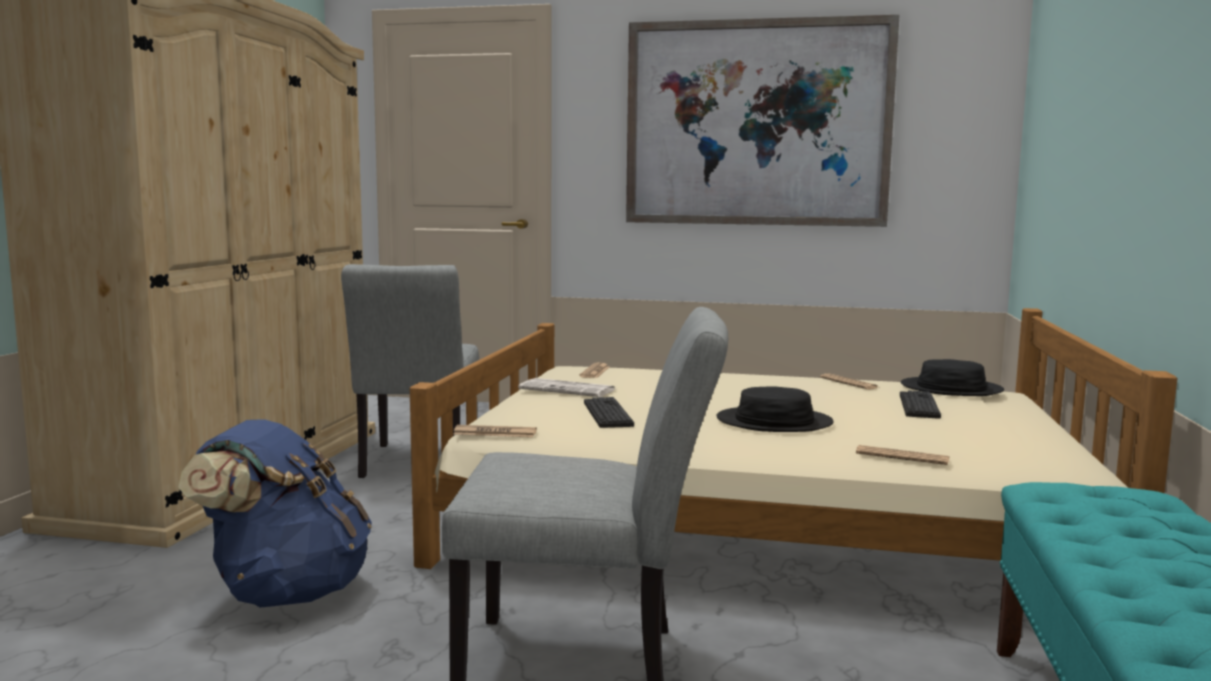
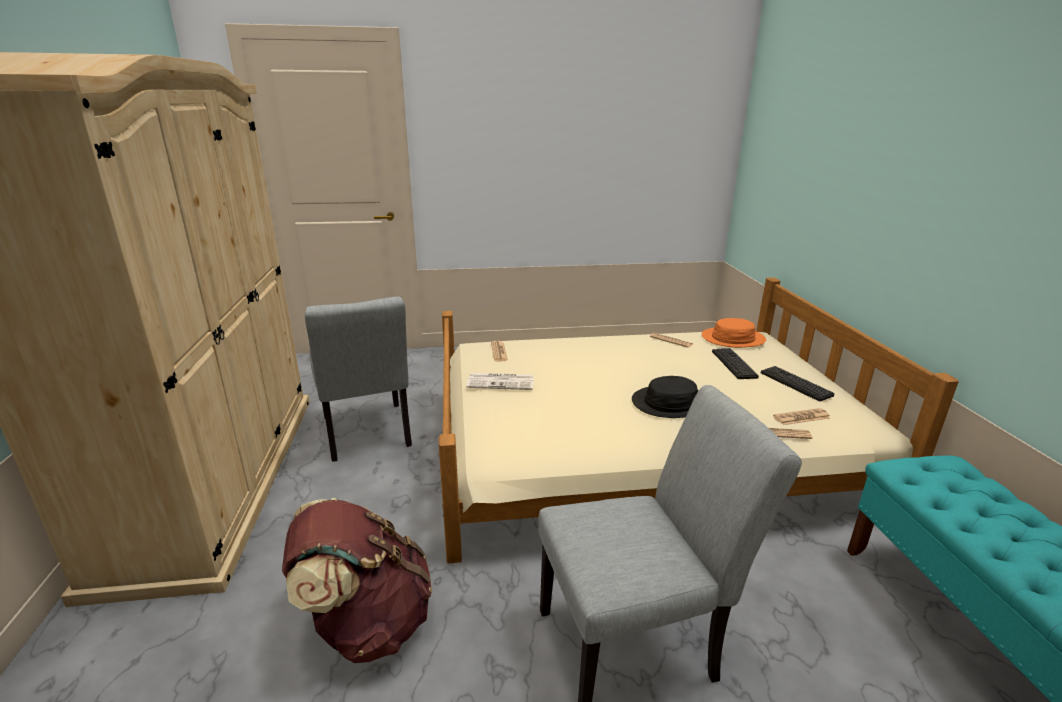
camera: 20 degrees left, 15 degrees up
(285, 593) = (367, 623): blue backpack -> brown backpack
(495, 433) = (499, 458): newspaper -> newspaper (801, 417)
(607, 414) = (557, 413): keyboard -> keyboard (795, 384)
(757, 124) = (569, 135): picture -> none
(951, 389) = (733, 339): black hat -> orange hat

